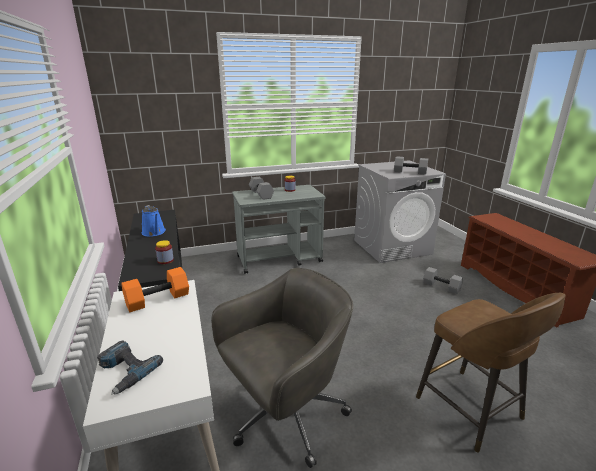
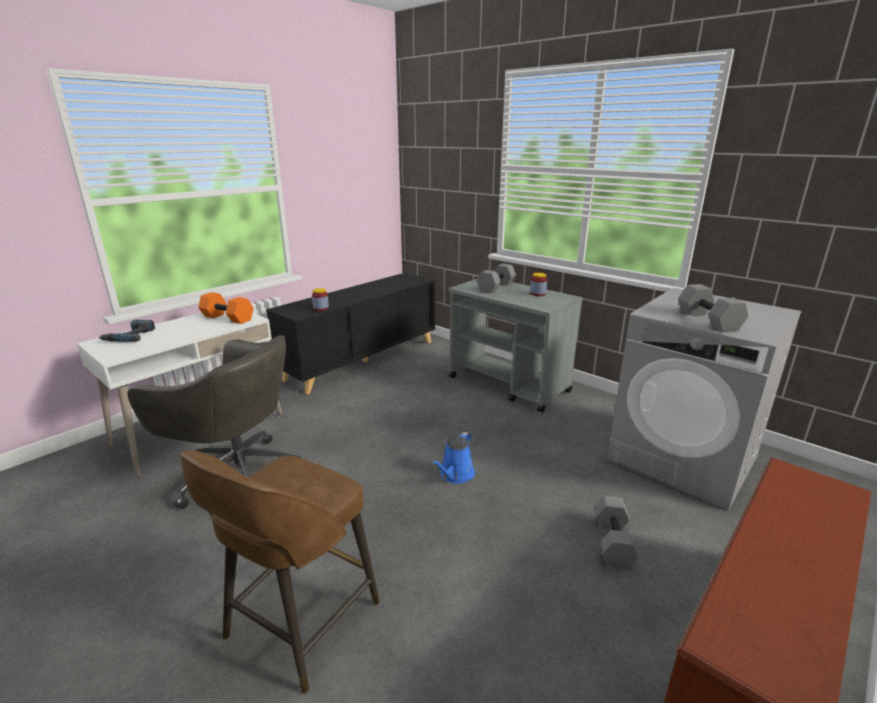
camera: 60 degrees right, 0 degrees up
(154, 232) = (372, 289): blue watering can -> blue watering can (455, 475)

